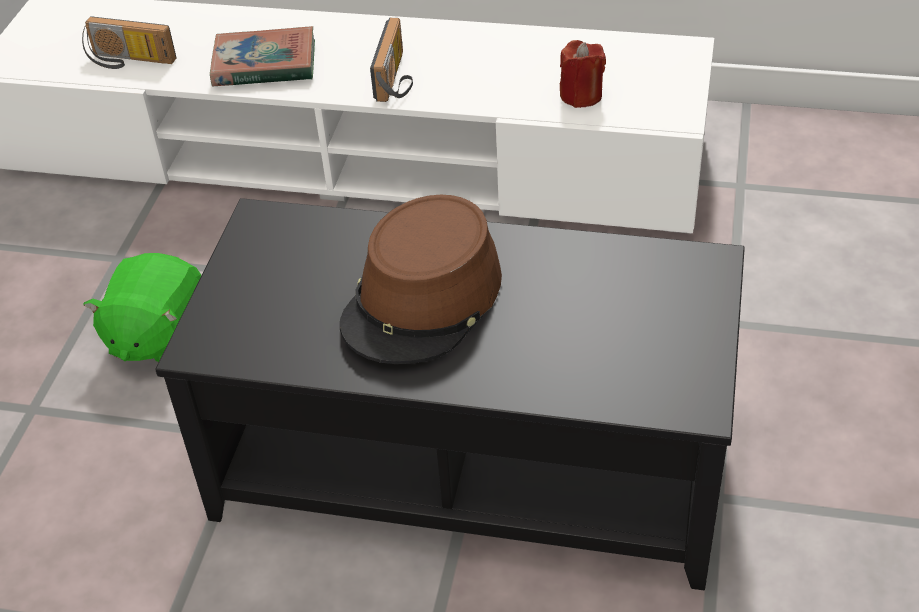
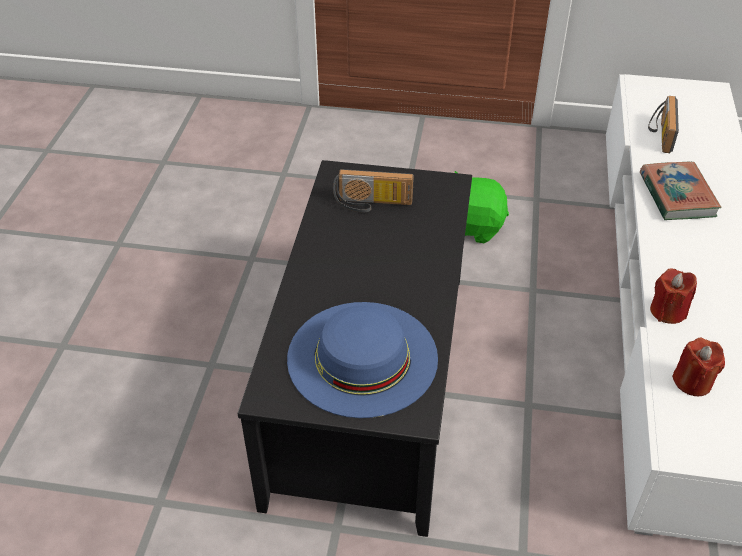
camera: 85 degrees right, 0 degrees up
(397, 78) = (682, 266): radio -> radio (372, 204)
(423, 300) = (375, 260): brown hat -> none
(473, 98) = (667, 311): none -> red candle
(618, 311) = (362, 357): none -> blue hat

